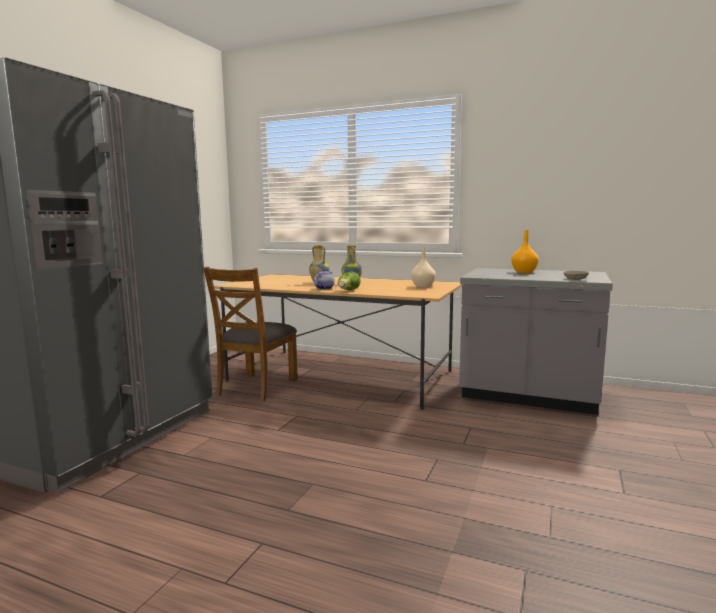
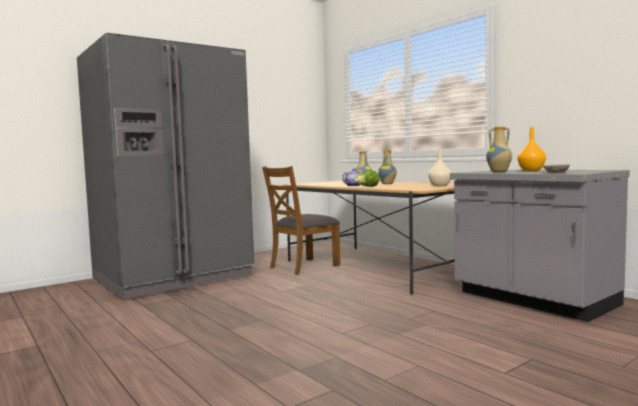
camera: 30 degrees right, 5 degrees down
(511, 277) = (499, 172): none -> vase

